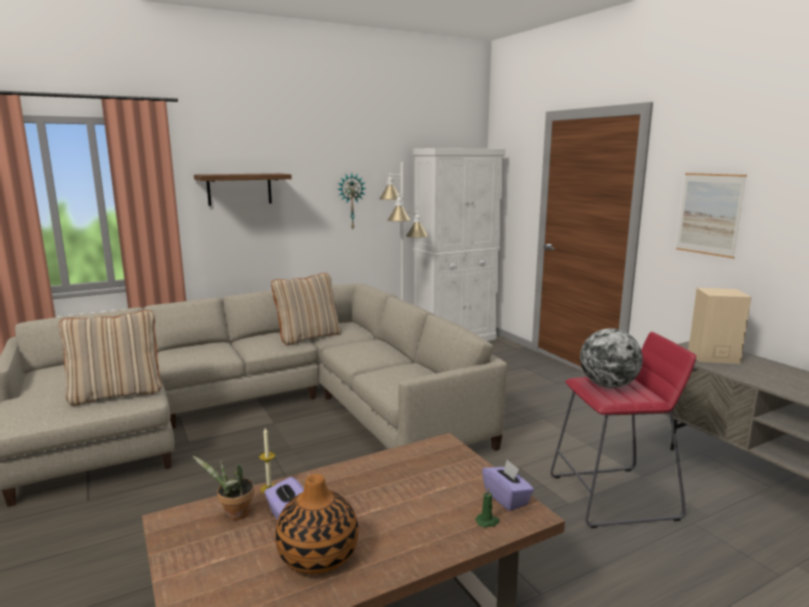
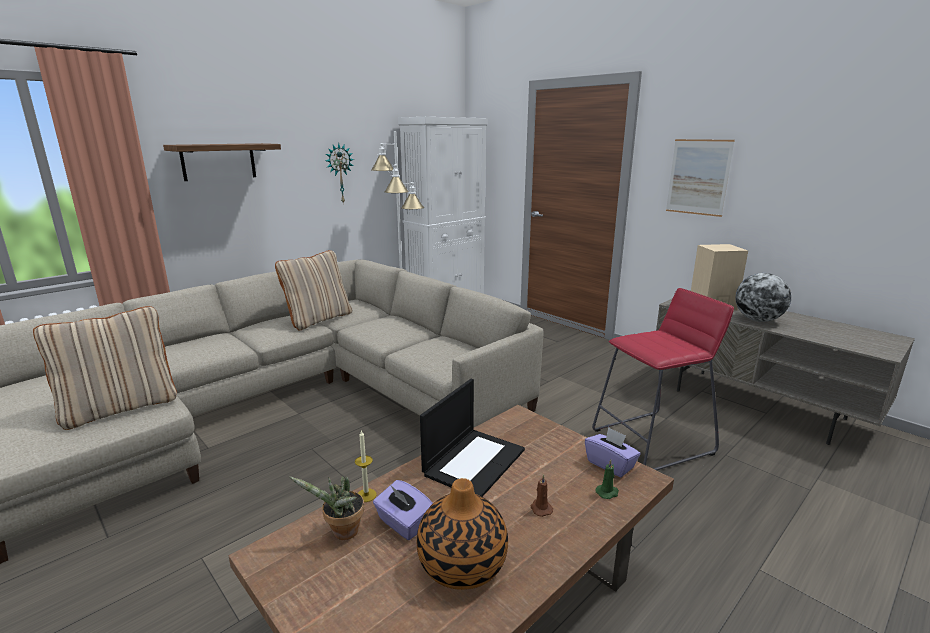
camera: 15 degrees left, 5 degrees up
(378, 475) = (474, 461): none -> laptop
(414, 524) = (540, 508): none -> brown candle
(608, 385) = (651, 341): globe -> globe (758, 320)

